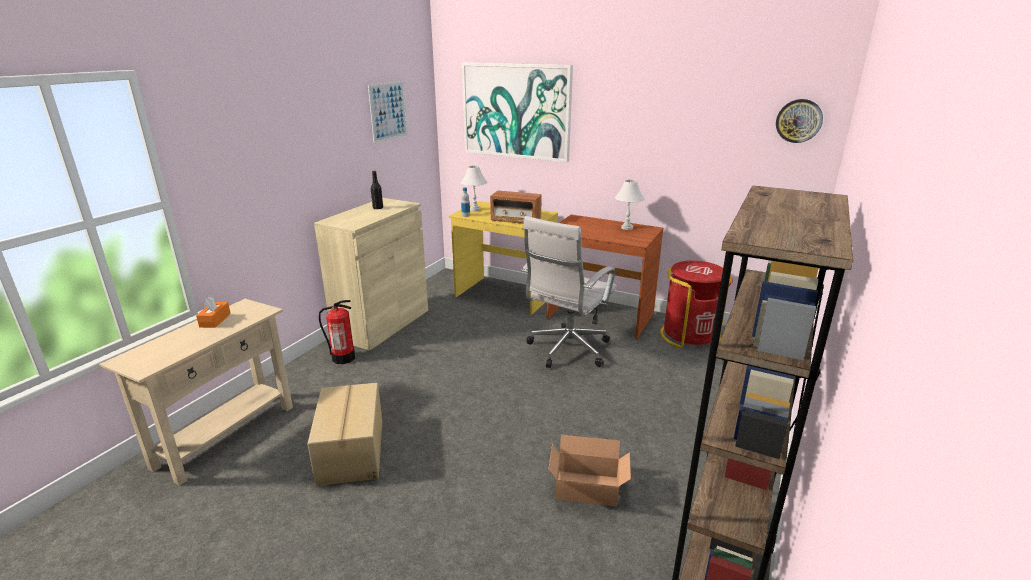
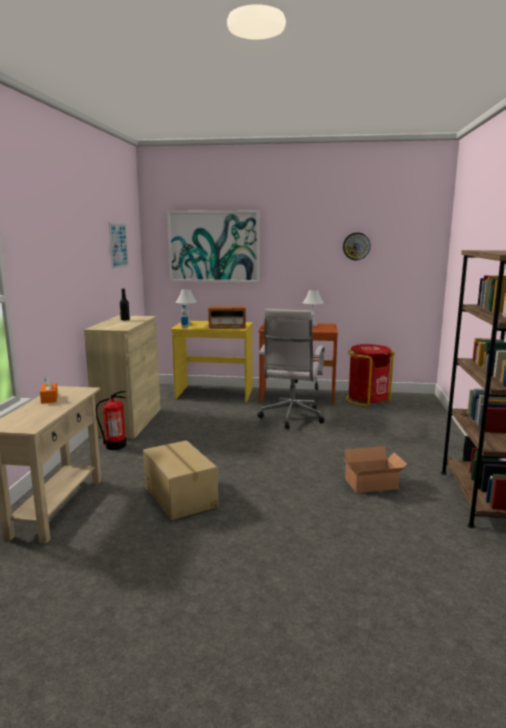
camera: 20 degrees left, 10 degrees down
(799, 121) = (419, 242): wall clock -> wall clock (356, 246)

